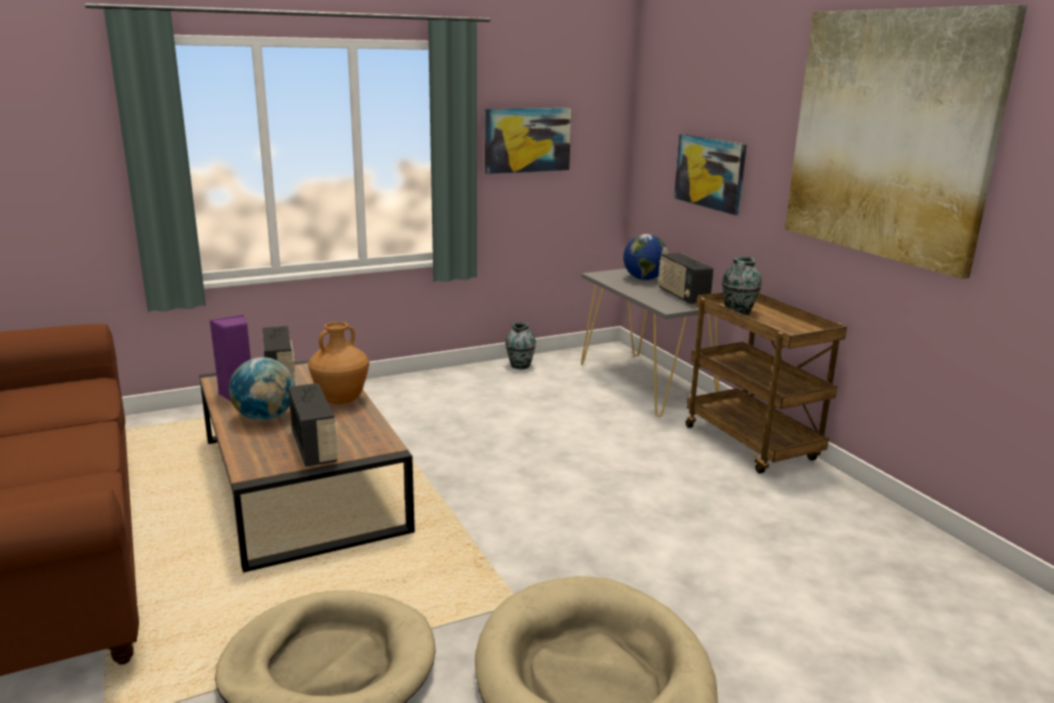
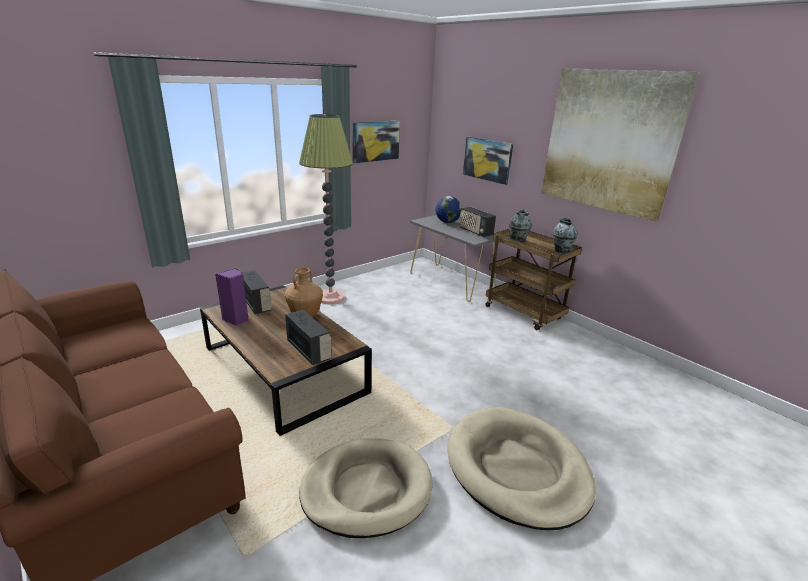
camera: 15 degrees left, 5 degrees up
(265, 417) = (264, 333): globe -> none
(429, 389) = (330, 298): none -> floor lamp
(520, 366) = (376, 277): vase -> vase (561, 250)

